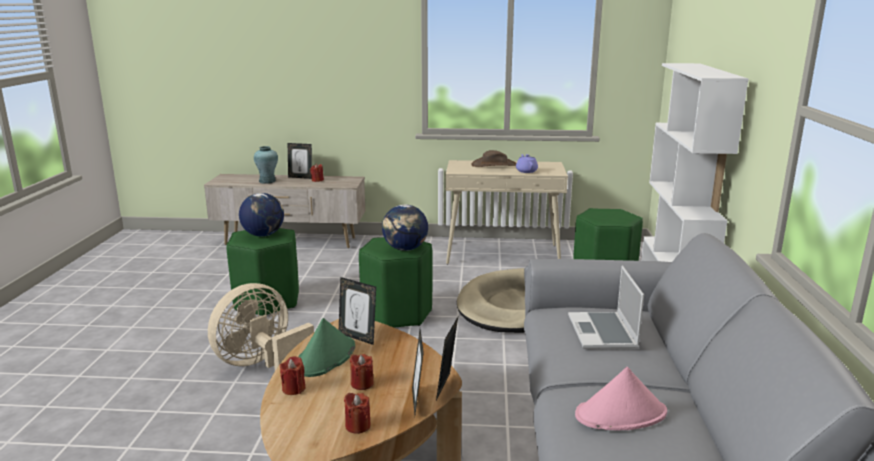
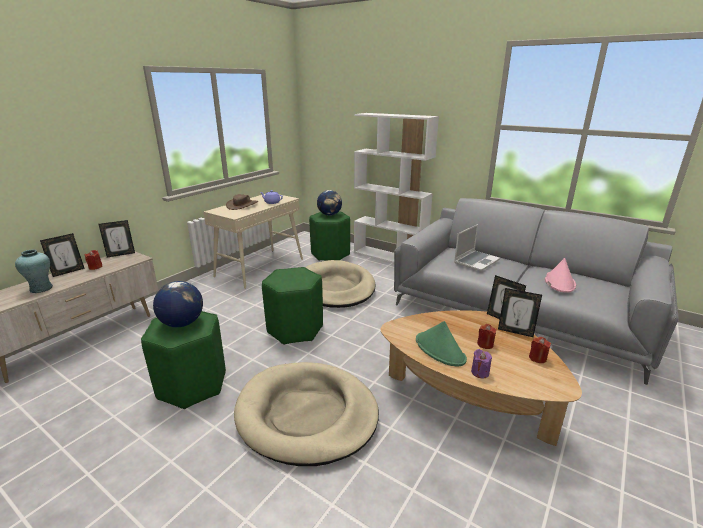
camera: 60 degrees left, 5 degrees up
(262, 365) = (307, 415): beige fan -> beige dog bed
(293, 389) = (480, 372): red candle -> purple candle
(358, 337) = (418, 330): picture frame -> picture frame (121, 254)
(405, 249) = (304, 276): globe -> globe (329, 215)
(603, 332) = (476, 261): laptop -> laptop turned 75 degrees counterclockwise

